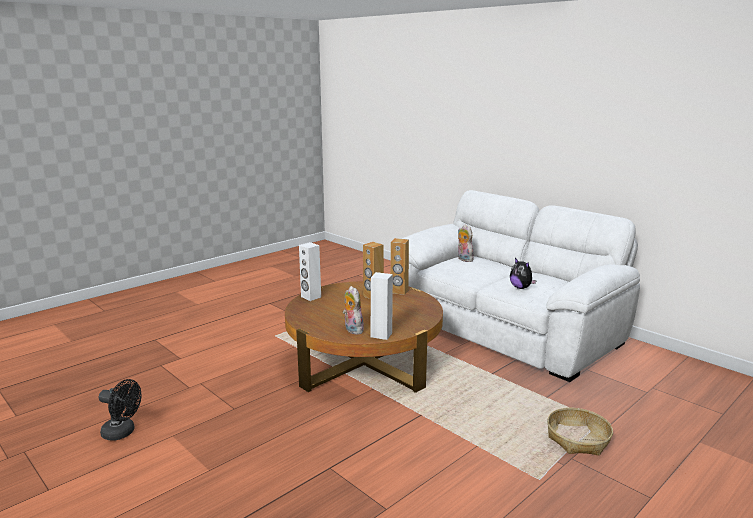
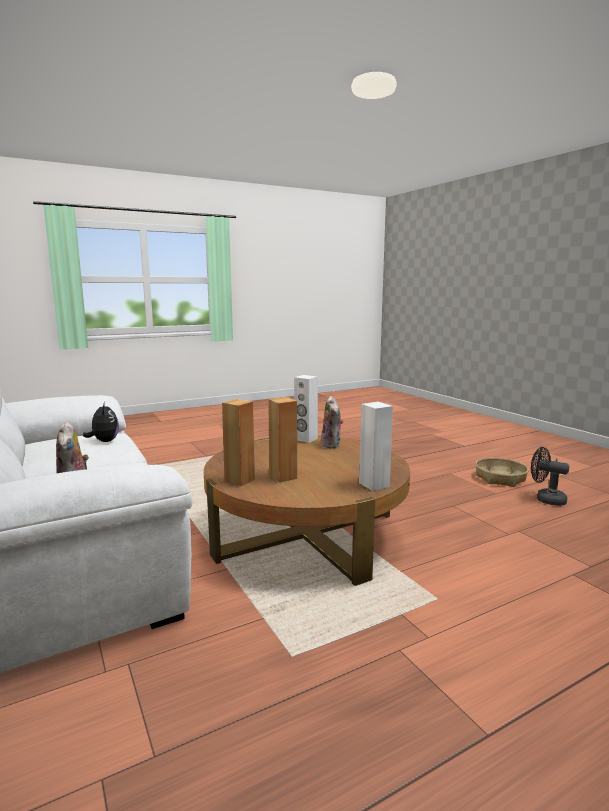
camera: 165 degrees left, 5 degrees down
(577, 439) = (186, 461): basket -> basket (500, 478)

